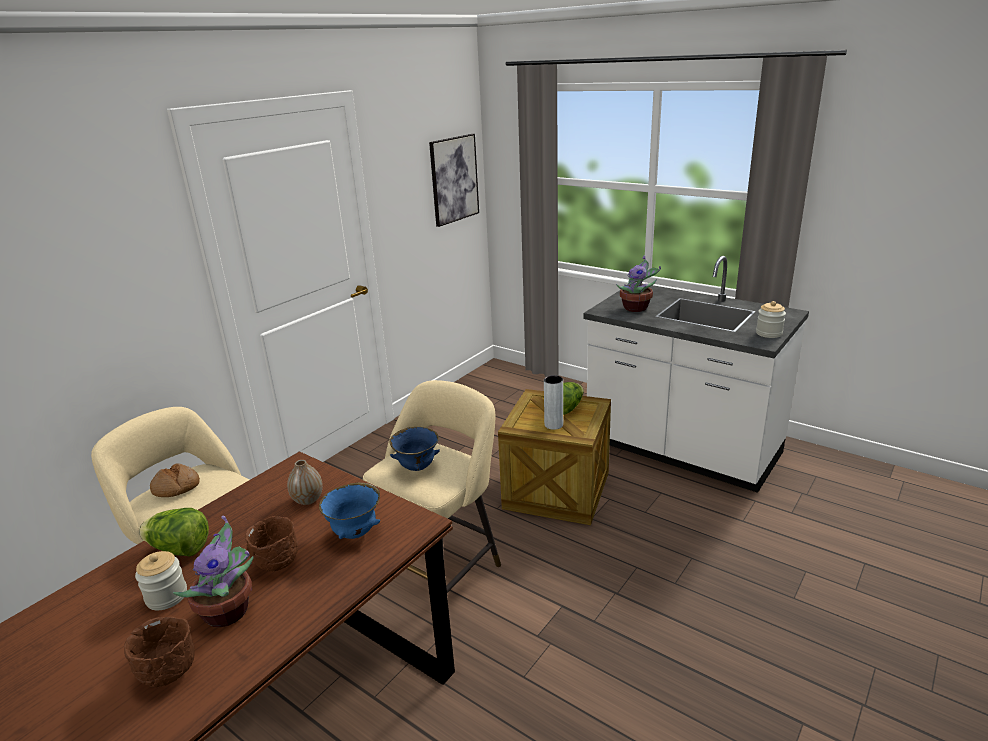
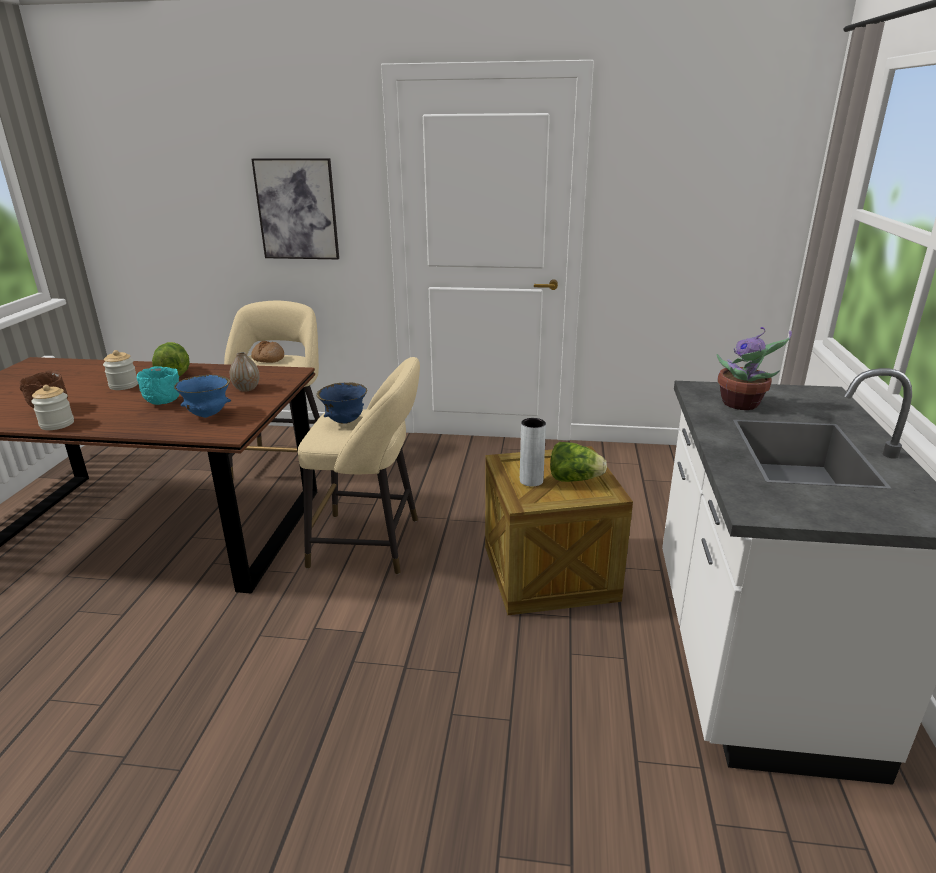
camera: 60 degrees right, 0 degrees up
(229, 612) = (109, 405): potted plant -> none
(276, 564) = (162, 403): brown bowl -> turquoise bowl
(454, 179) = (745, 193): picture -> picture (297, 209)
(769, 333) = (804, 511): jar -> jar (57, 424)

